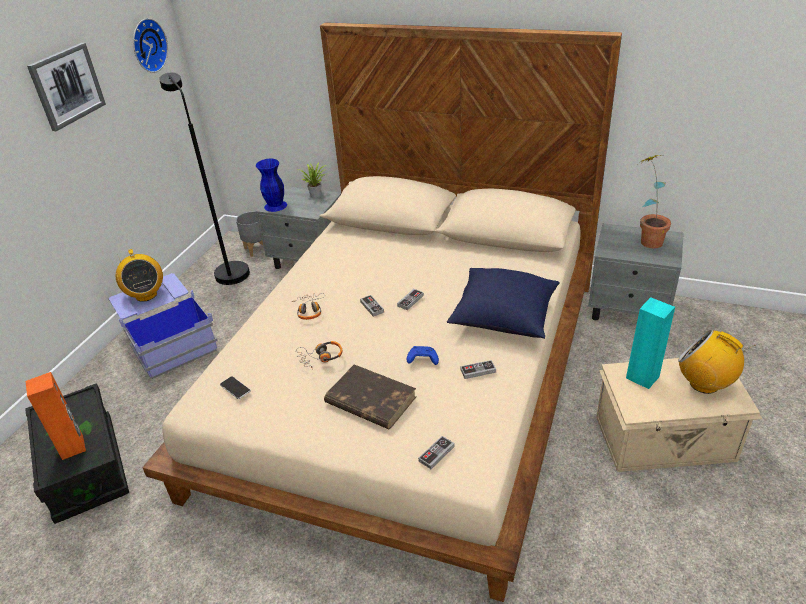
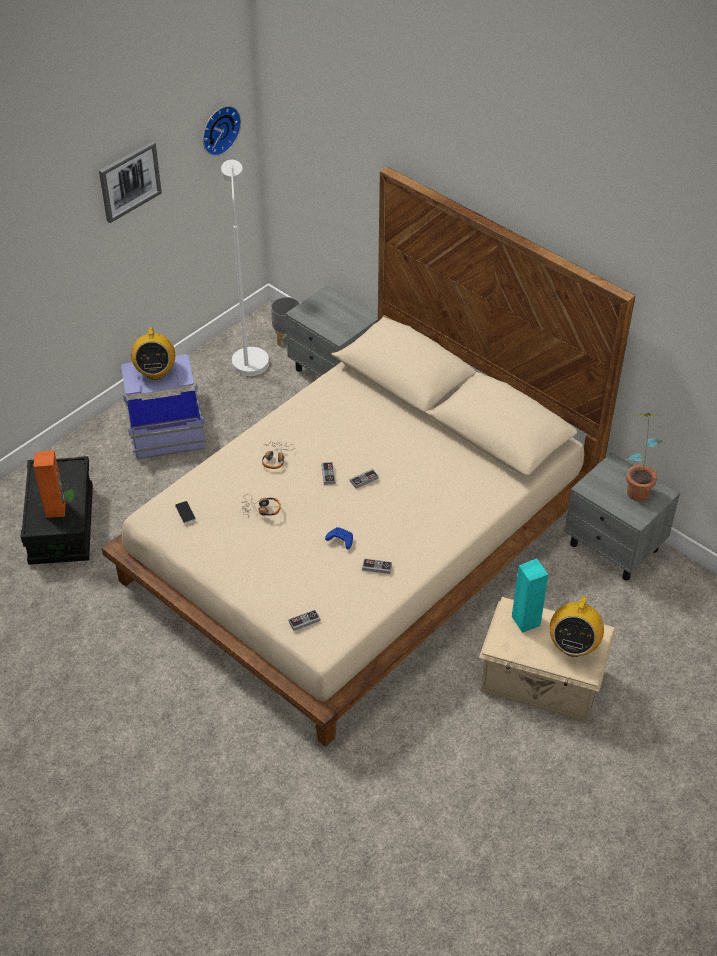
camera: 20 degrees right, 10 degrees up
(228, 270) = (248, 356): black floor lamp -> white floor lamp
(275, 206) = (307, 313): blue vase -> none
(317, 194) = (354, 311): potted plant -> none
(370, 400) = (280, 561): brown book -> none
(503, 317) = (432, 526): blue pillow -> none
(704, 384) = (573, 646): radio -> radio turned 135 degrees counterclockwise

